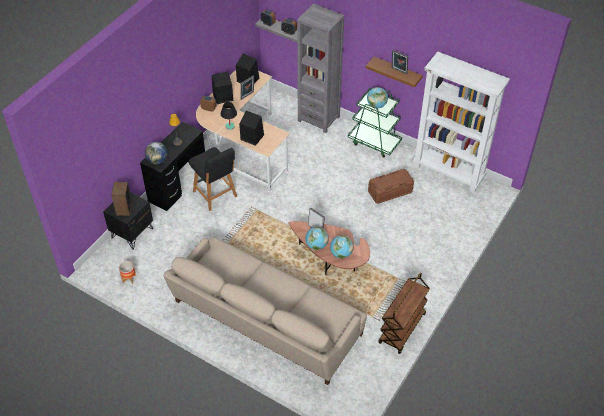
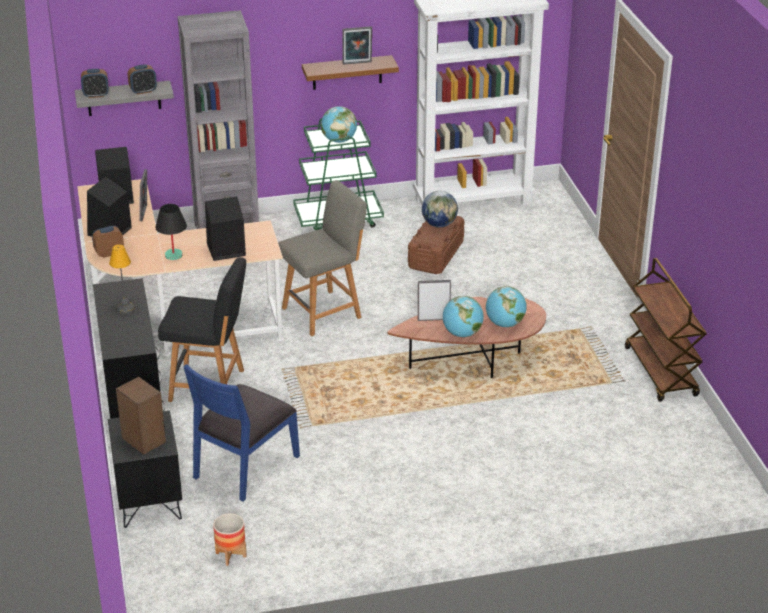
camera: 45 degrees left, 15 degrees down
(157, 160) = (128, 343): globe -> globe (439, 224)
(181, 243) = (244, 466): none -> blue chair
(266, 320) = (494, 470): beige sofa -> none
(303, 189) = (324, 312): none -> grey chair

